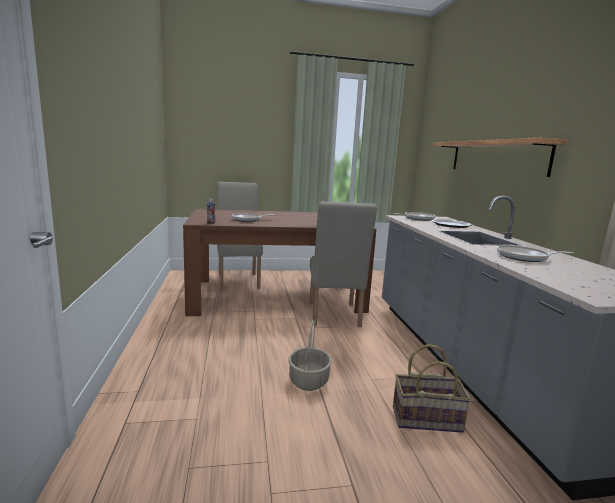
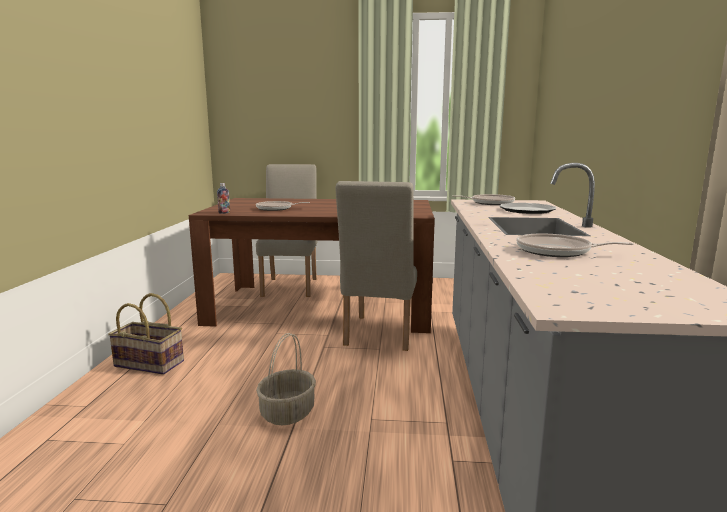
camera: 15 degrees right, 0 degrees up
(426, 418) = (411, 478): basket -> basket (150, 363)
(495, 157) = (603, 109): shelf -> none

